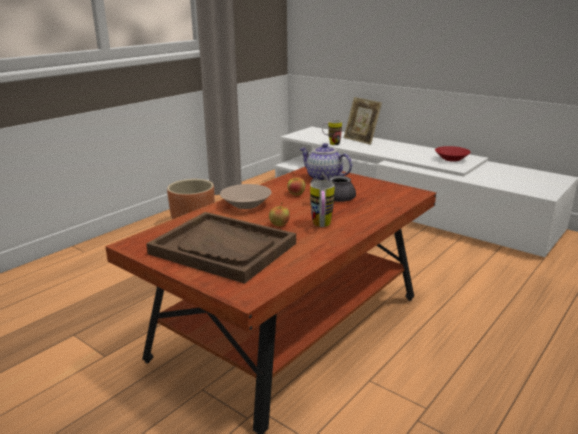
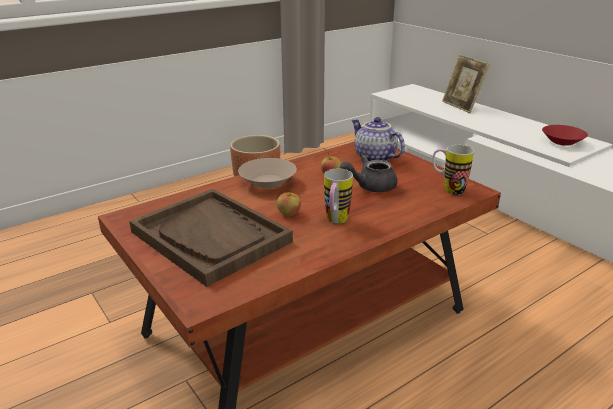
camera: 15 degrees right, 5 degrees up
(331, 144) = (424, 108): mug -> mug (448, 189)

